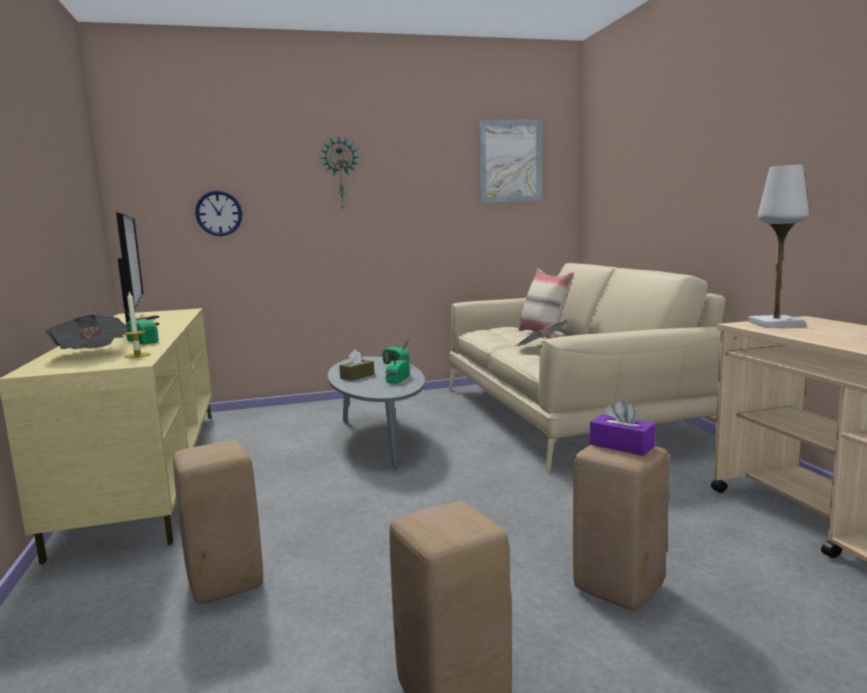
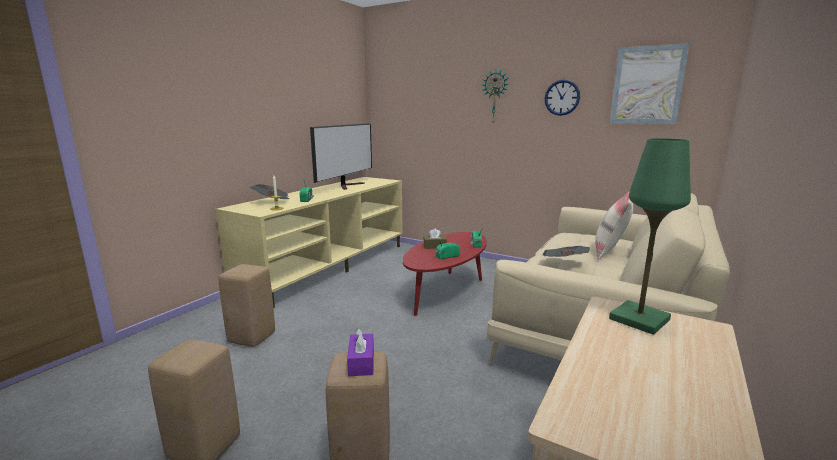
camera: 45 degrees right, 5 degrees up
(219, 213) = (419, 122): wall clock -> wall clock (562, 97)
(378, 437) = (446, 291): grey coffee table -> red coffee table
(775, 324) = (639, 319): white table lamp -> green table lamp

